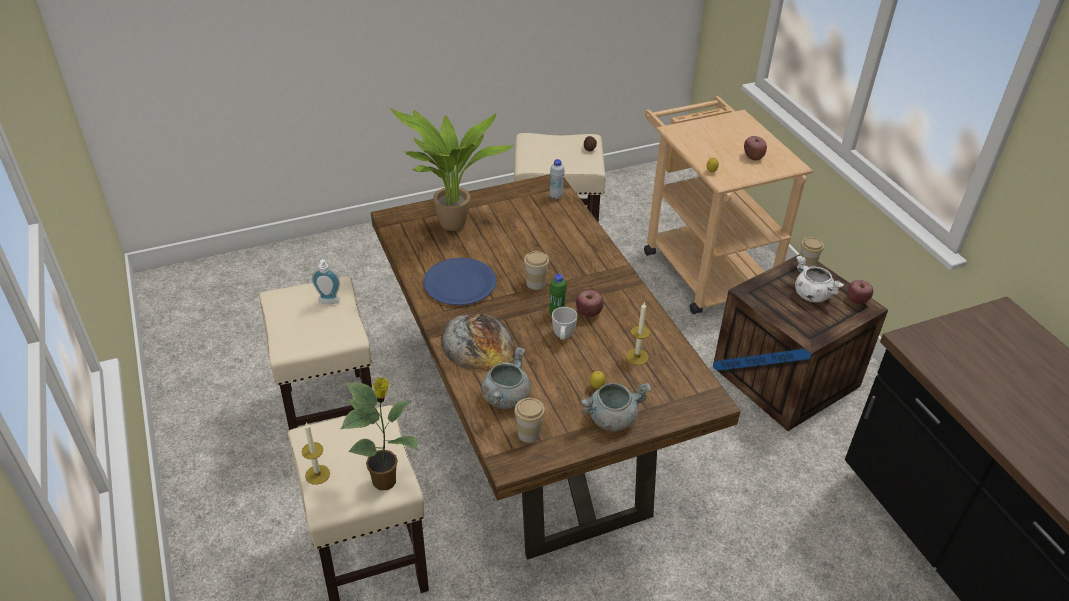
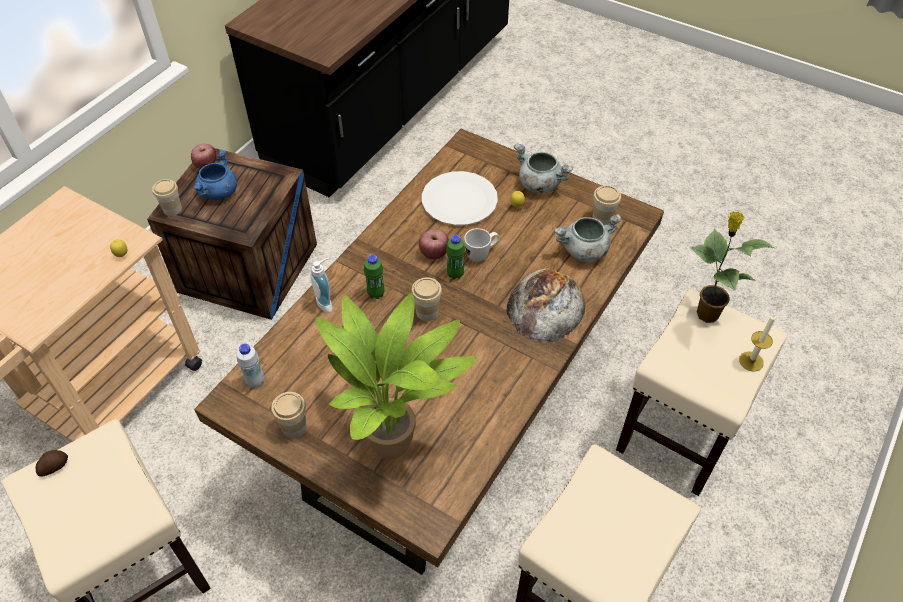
camera: 125 degrees left, 10 degrees up
(328, 302) = (581, 527): soap dispenser -> soap dispenser (327, 302)
(459, 283) = (483, 371): blue plate -> none
(507, 198) = (294, 427): none -> cup
(577, 268) = (376, 294): none -> green bottle
(637, 357) = (459, 200): candle -> white plate
(753, 157) = (63, 235): apple -> none
(811, 295) = (219, 192): white cooking pot -> blue cooking pot

